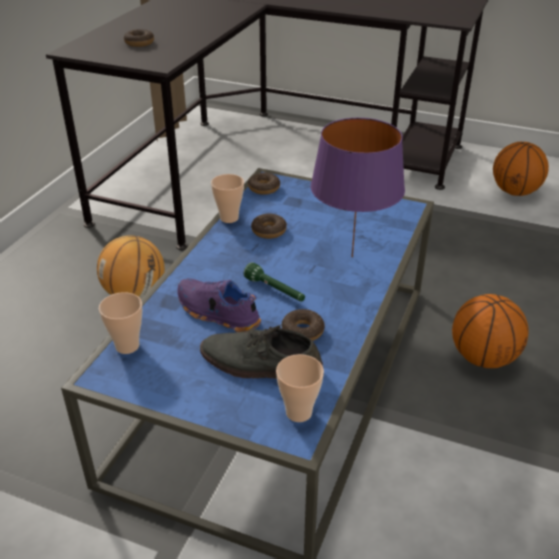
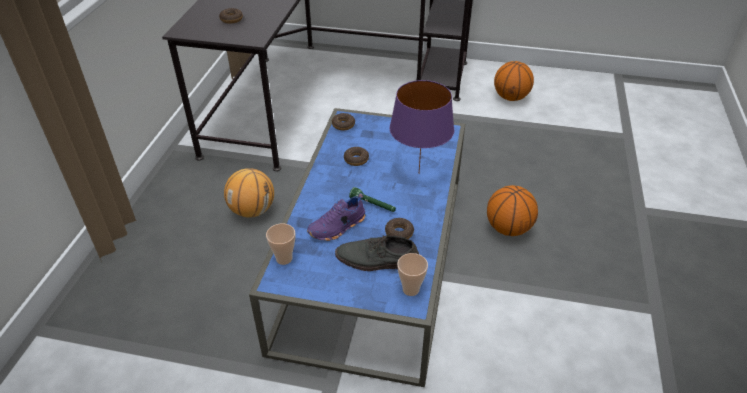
camera: 10 degrees left, 5 degrees up
(217, 314) = (338, 227): purple shoe -> purple shoe turned 60 degrees counterclockwise
(229, 218) = (325, 152): cup -> none

